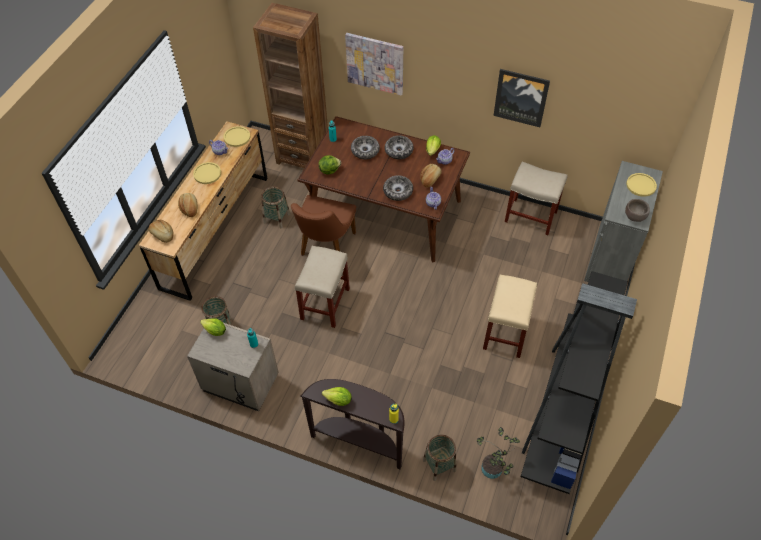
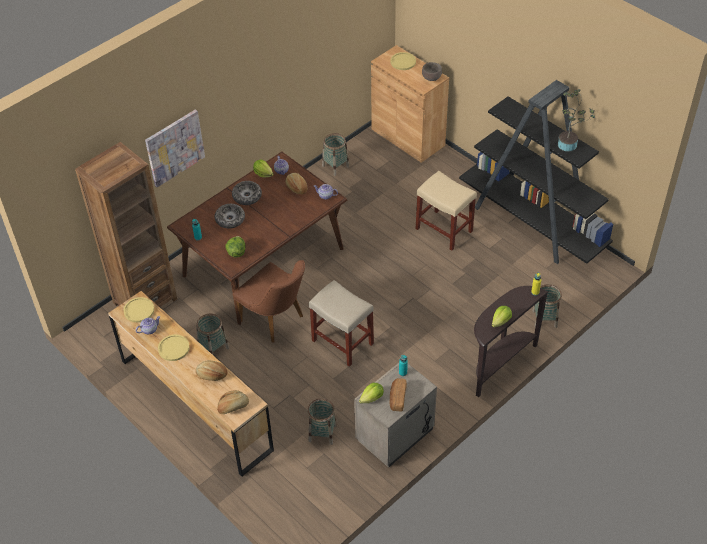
camera: 65 degrees left, 5 degrees down
(222, 351) = (397, 398): none -> bread
(398, 191) = (296, 213): bowl -> none
(493, 470) = (564, 287): potted plant -> potted plant (569, 144)
(521, 97) = (291, 73): picture -> none
(531, 216) = (335, 166): beige stool -> basket
(611, 257) = (408, 137): grey cabinet -> brown cabinet

